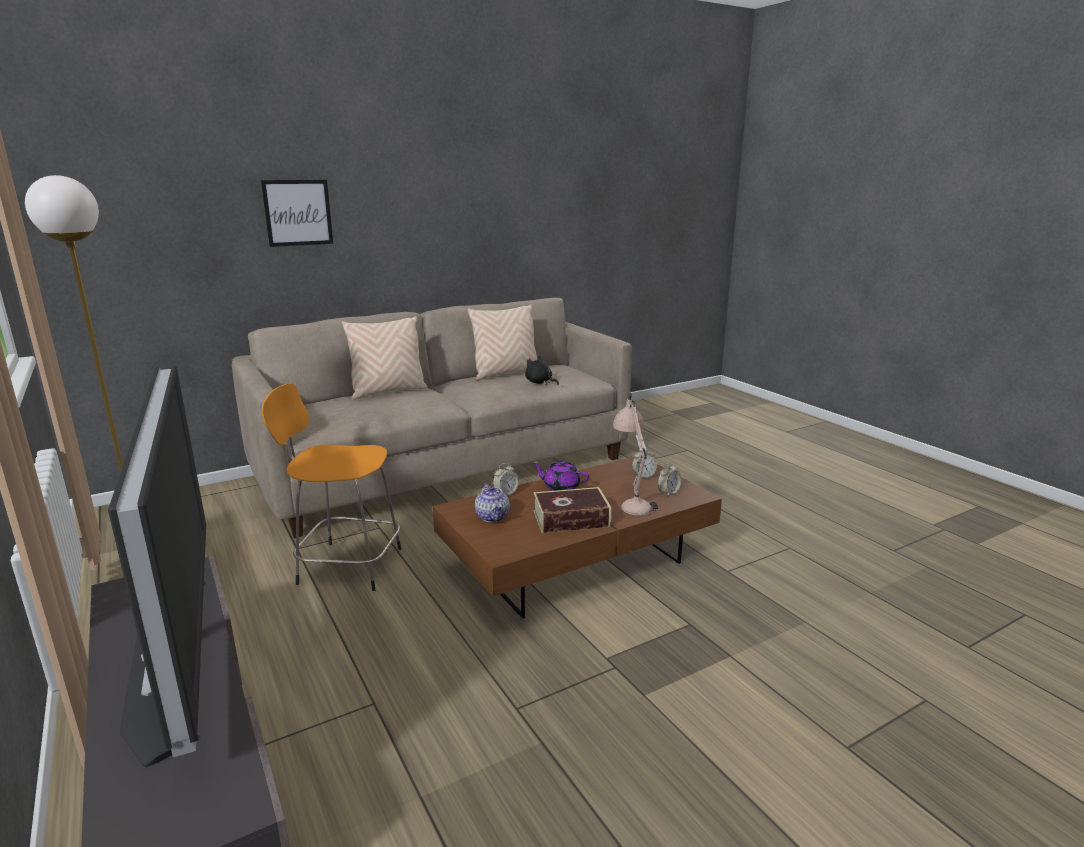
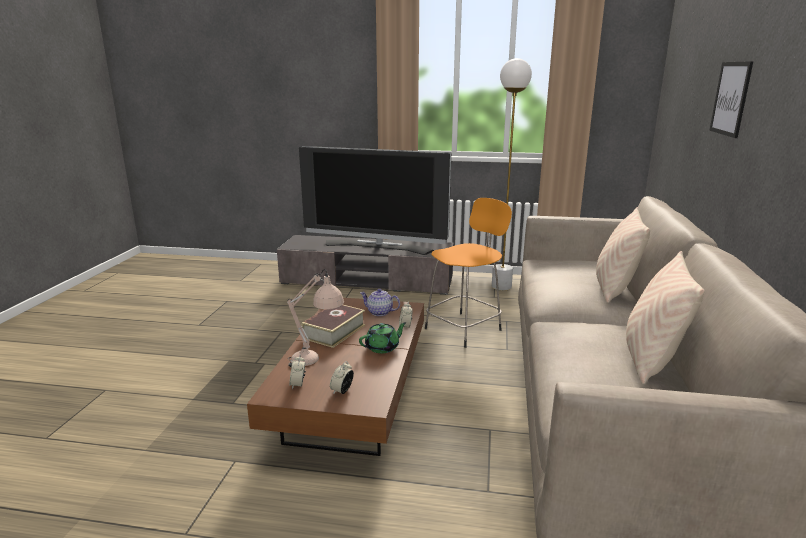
camera: 130 degrees right, 0 degrees up
(540, 382) = (582, 364): black plush toy -> none
(561, 487) = (383, 347): purple teapot -> green teapot

